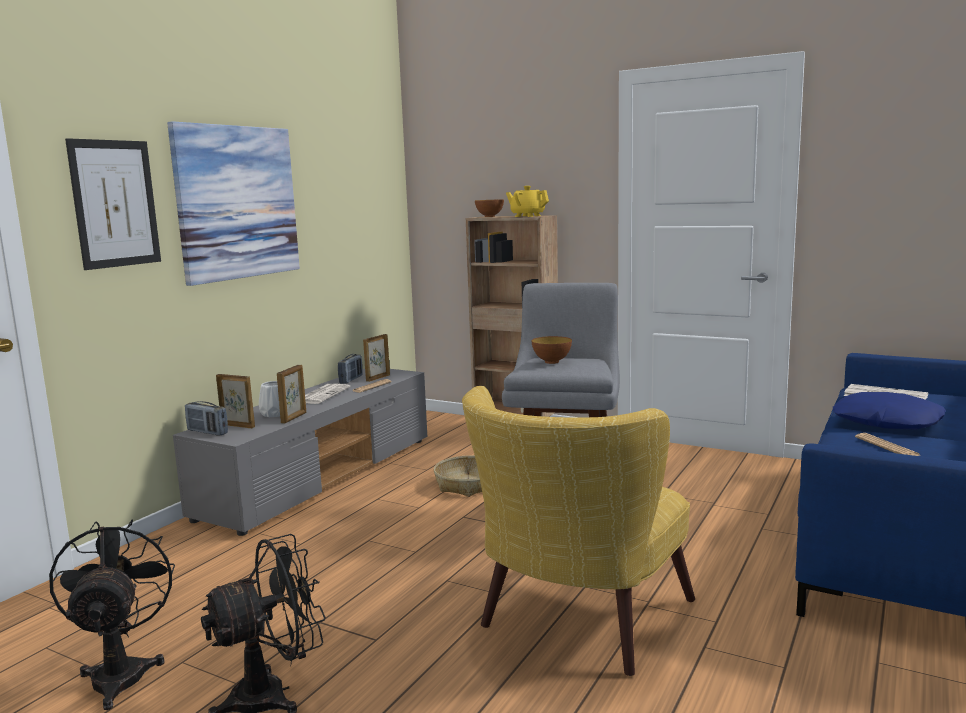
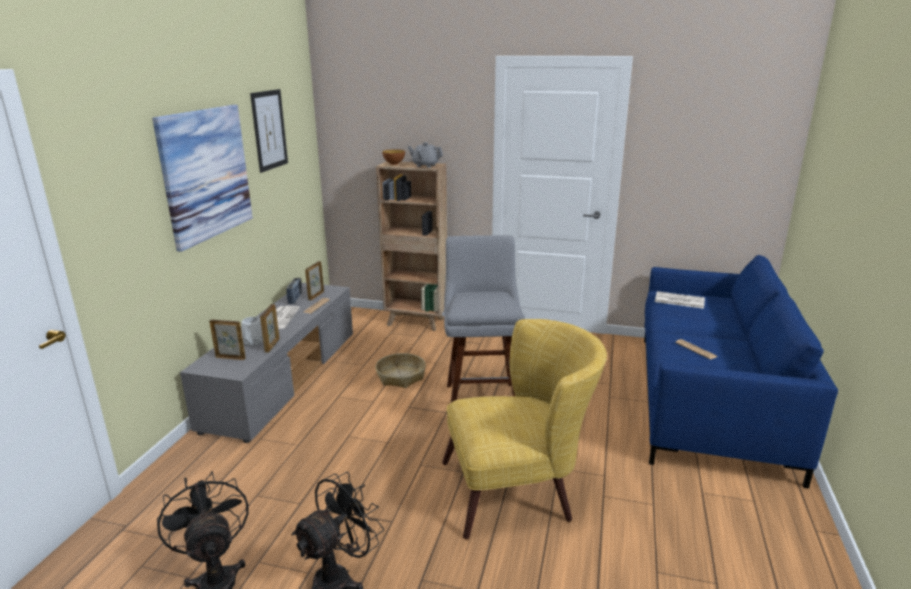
camera: 15 degrees left, 10 degrees up
(115, 203) = (121, 196): picture -> picture (269, 130)
(207, 432) = (209, 367): radio -> none
(527, 216) = (425, 165): yellow teapot -> grey teapot
(552, 362) = (475, 299): bowl -> none
(575, 624) = (519, 489): yellow armchair -> yellow armchair turned 120 degrees counterclockwise
(886, 422) = (687, 325): blue pillow -> none

